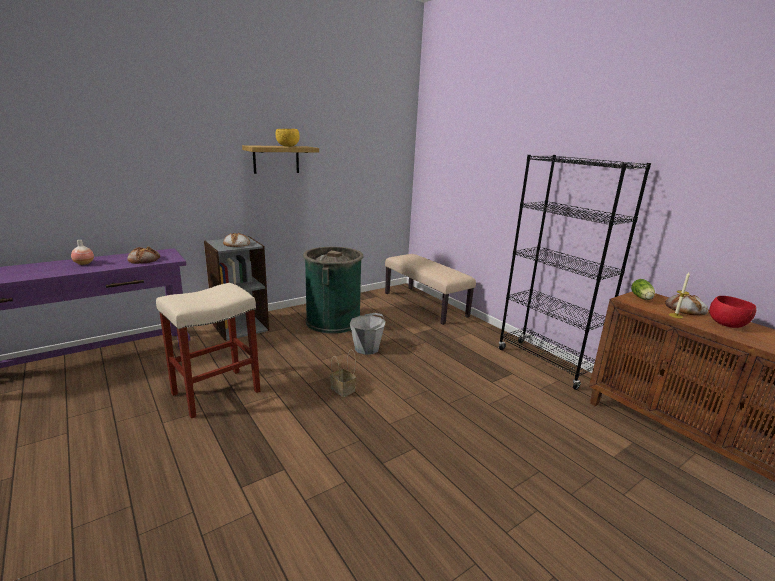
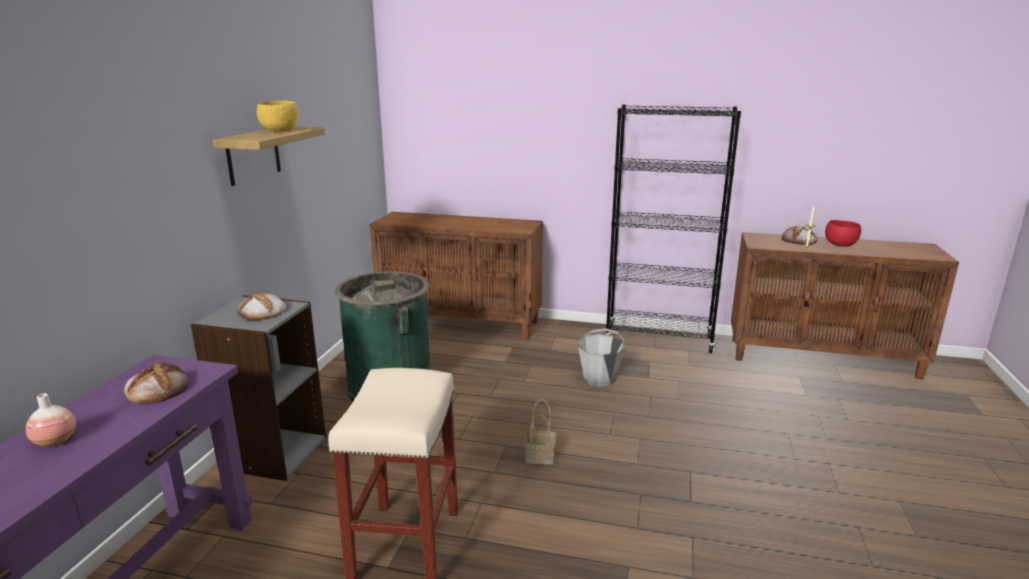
camera: 40 degrees left, 0 degrees up
(367, 348) = (486, 400): grey bucket -> grey bucket (599, 378)
(425, 305) = (461, 323): beige bench -> brown cabinet
(642, 298) = (761, 240): lettuce -> none

